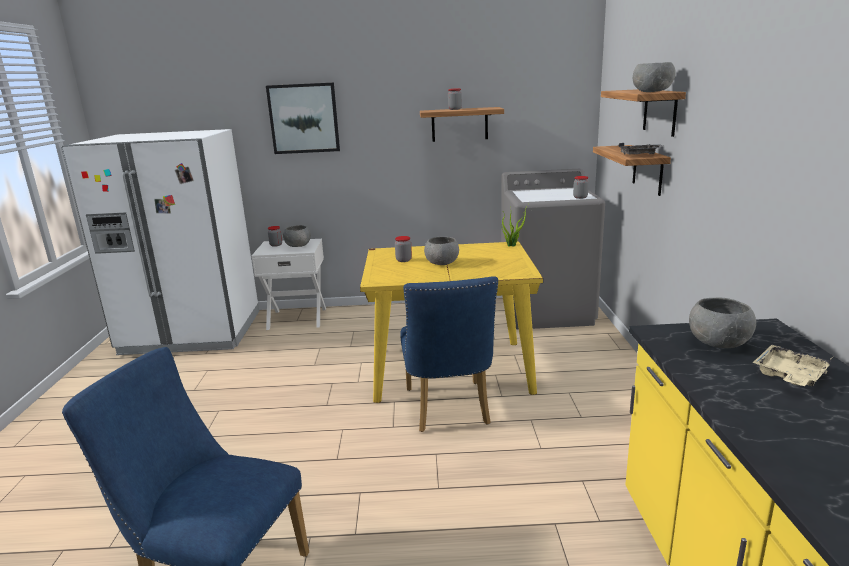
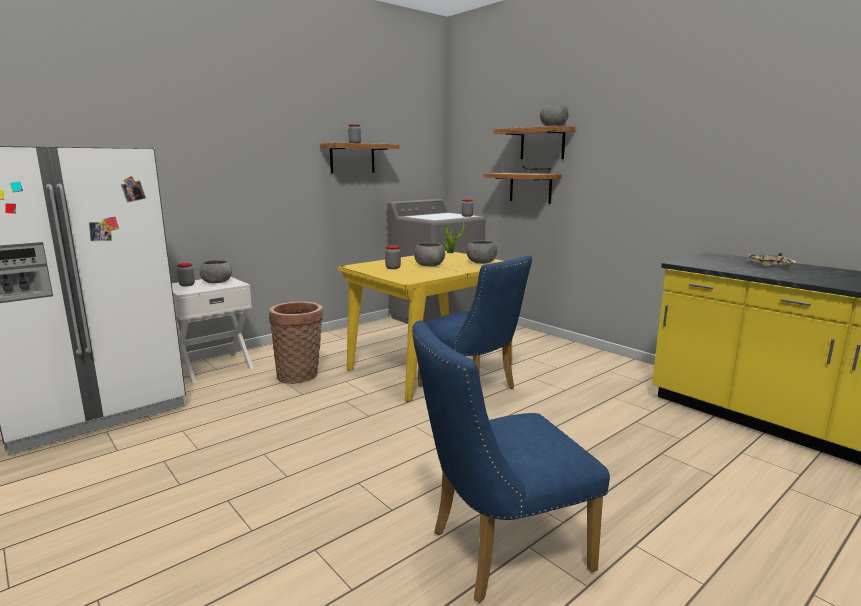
camera: 40 degrees left, 5 degrees down
(304, 118) = (207, 143): picture -> none
(338, 345) = (300, 376): none -> basket
(719, 343) = (715, 261): grey bowl -> grey bowl (481, 263)

